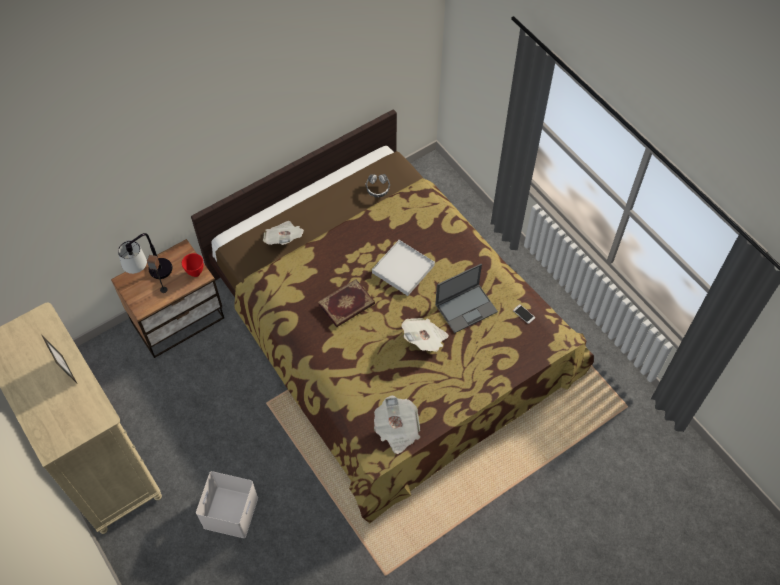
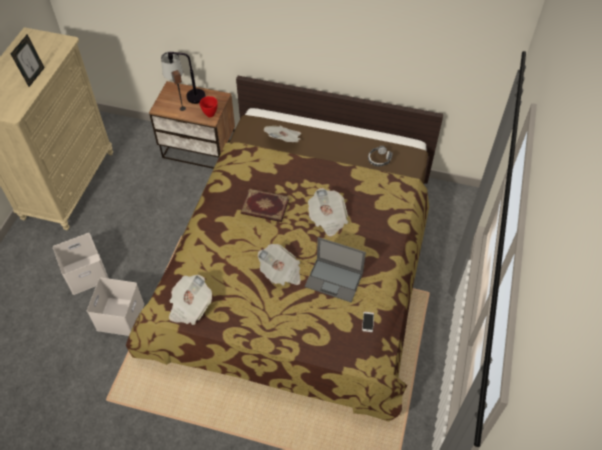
camera: 50 degrees right, 5 degrees down
(309, 510) = (121, 317): none -> white storage box
(403, 269) = (327, 219): white tray -> newspaper

